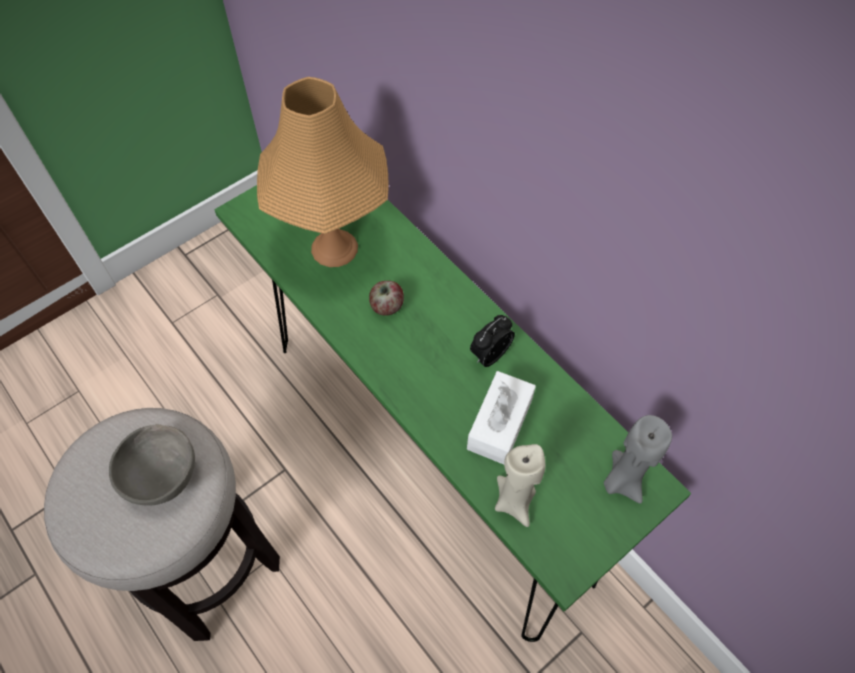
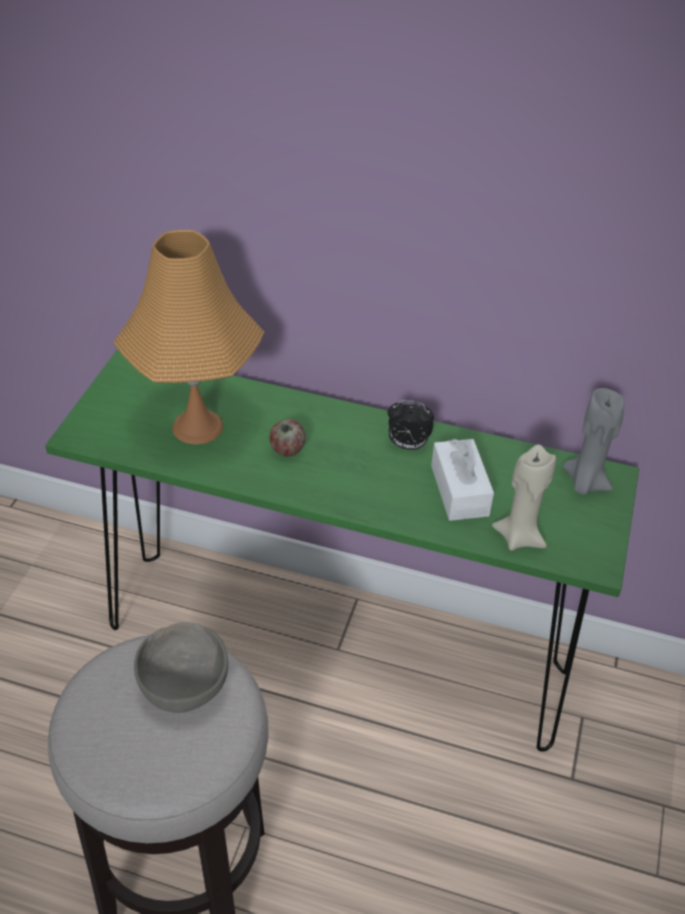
camera: 35 degrees left, 15 degrees down
(490, 354) = (407, 445): alarm clock -> alarm clock turned 90 degrees counterclockwise

